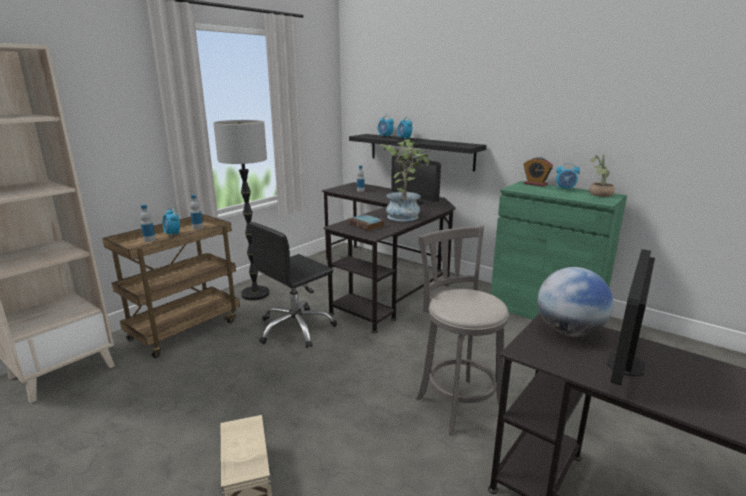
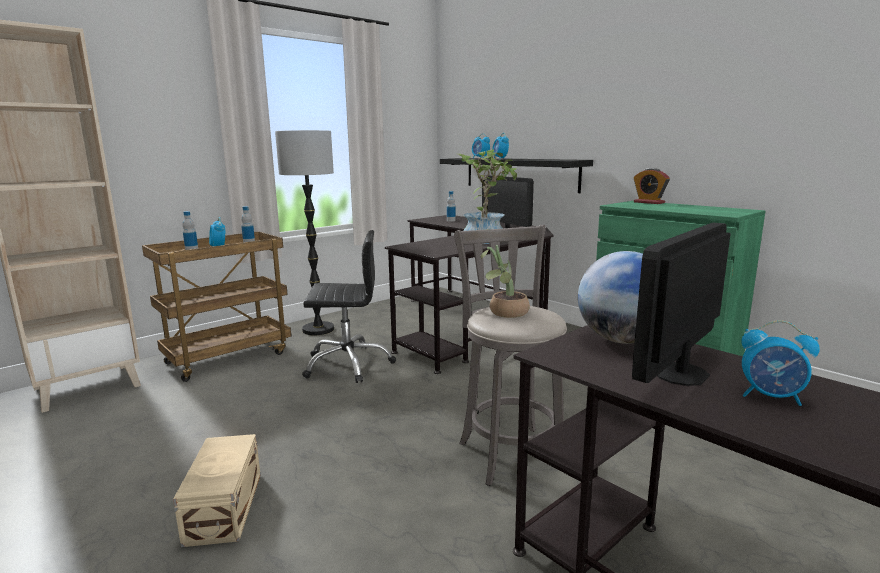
camera: 10 degrees right, 5 degrees down
(296, 328) = (348, 364): black office chair -> black office chair turned 150 degrees counterclockwise
(367, 225) = (435, 246): book -> none
(565, 189) = (684, 206): alarm clock -> alarm clock (771, 397)
(599, 195) = (726, 209): potted plant -> potted plant (504, 313)

